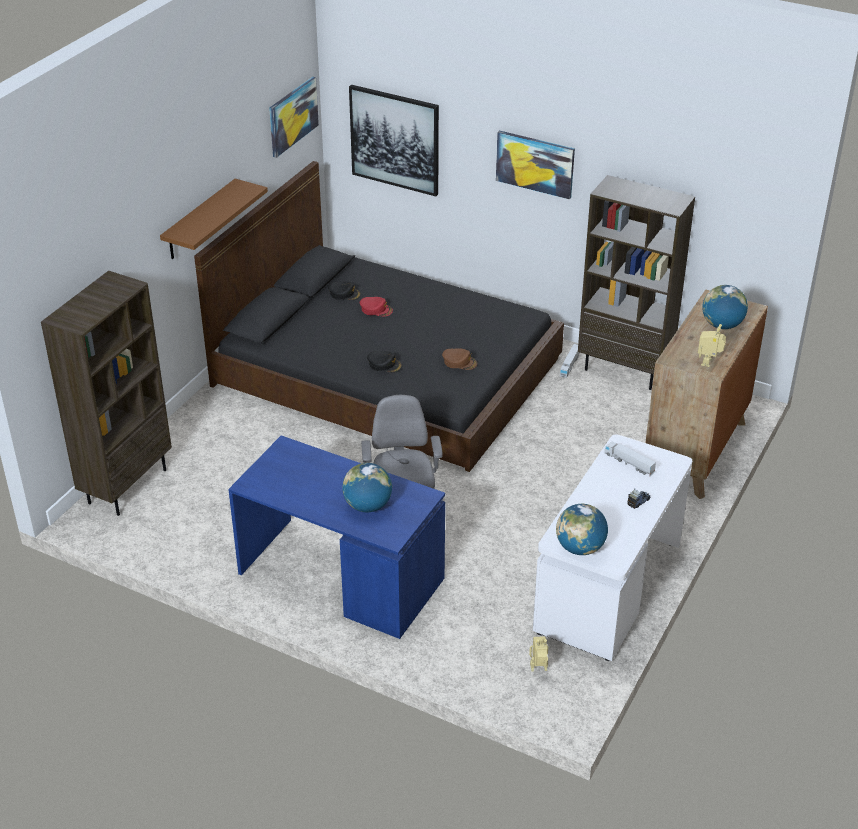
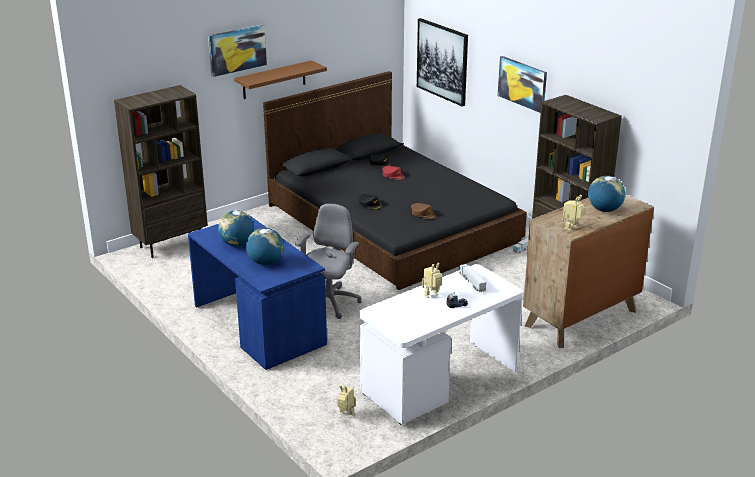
camera: 25 degrees right, 10 degrees down
(292, 116) = (373, 32): picture -> picture (237, 50)
(580, 548) = (387, 320): globe -> globe (237, 244)
(602, 497) = (432, 296): none -> toy robot

